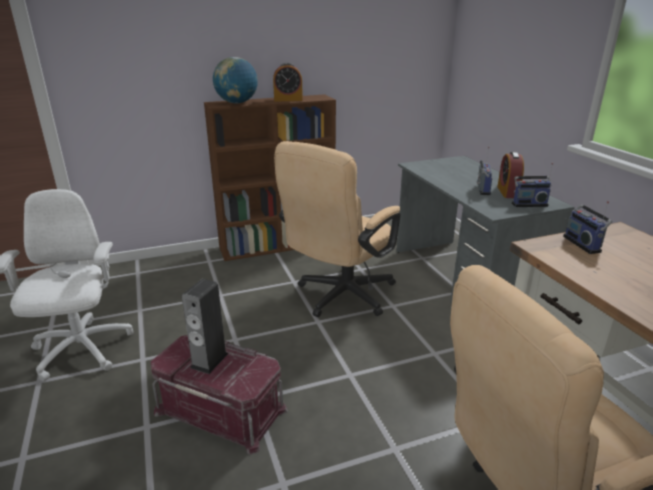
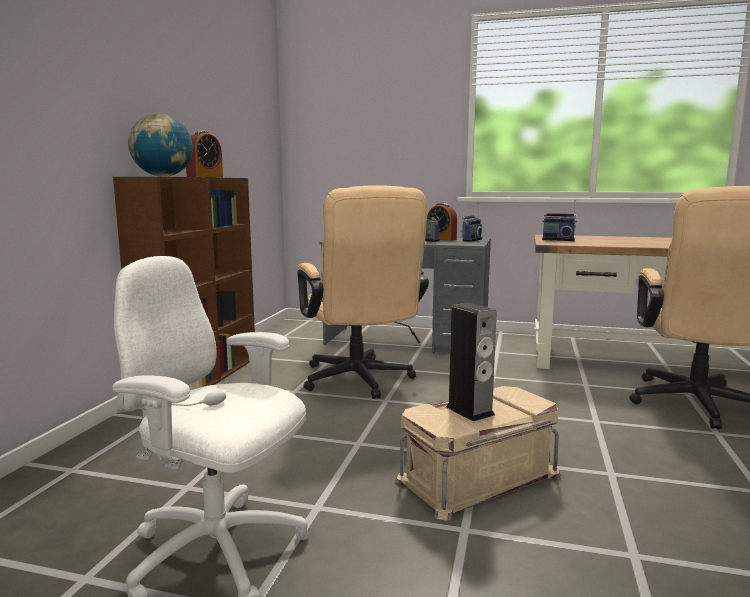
camera: 55 degrees left, 15 degrees down
(222, 409) = (477, 477): red storage box -> beige storage box

